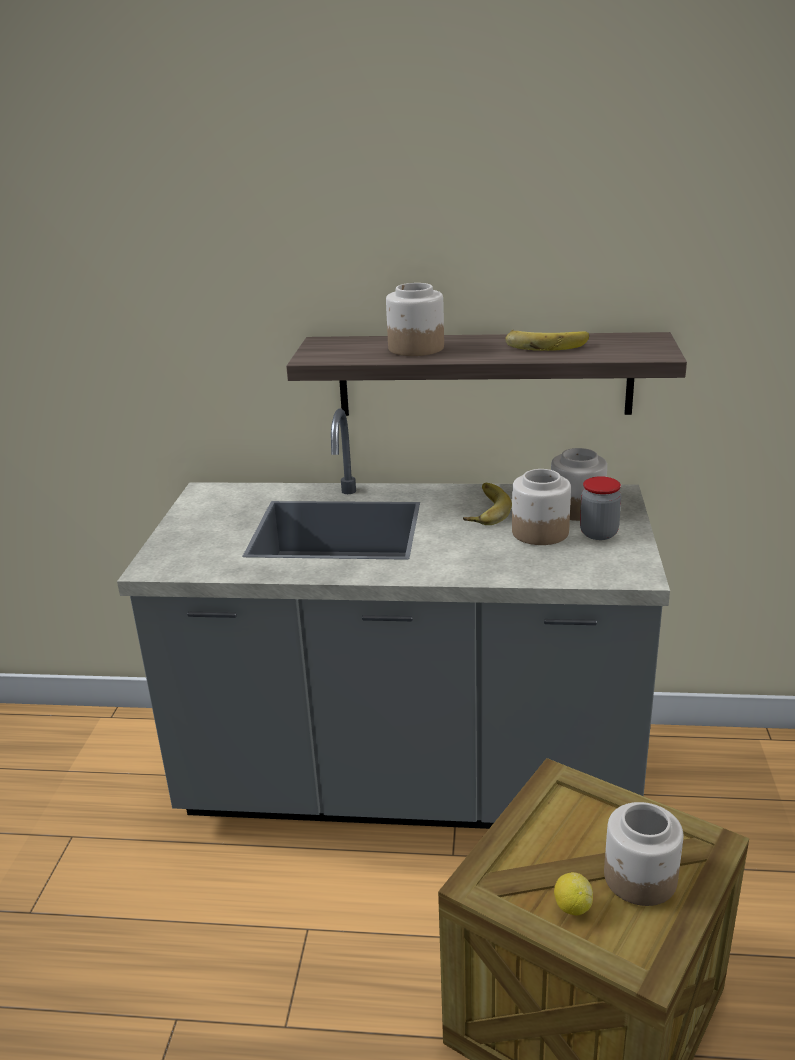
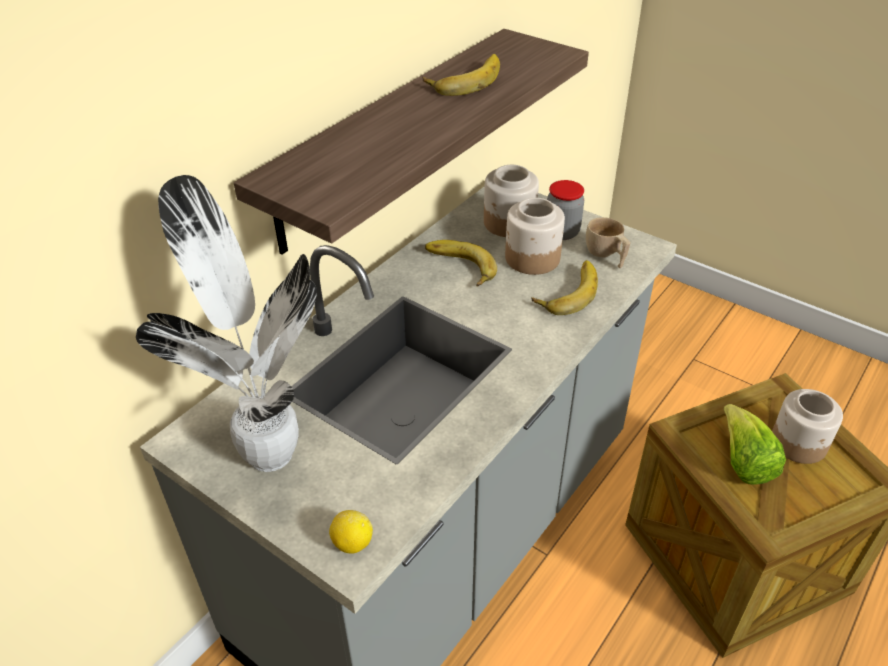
camera: 60 degrees left, 15 degrees up
(217, 515) = (268, 451): none -> potted plant
(415, 348) = (384, 138): jar -> none
(514, 559) = (566, 291): none -> banana
(563, 840) = (743, 462): none -> lettuce
(572, 907) = (812, 492): lemon -> lemon (352, 543)
(593, 561) = (606, 256): none -> beige cup

